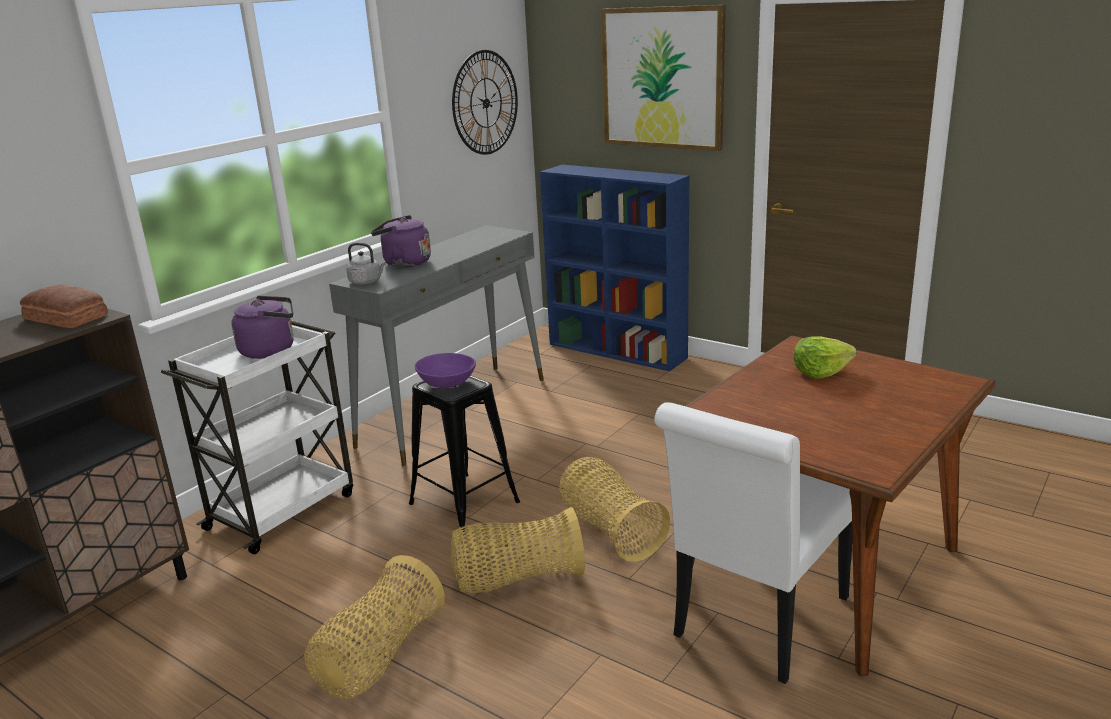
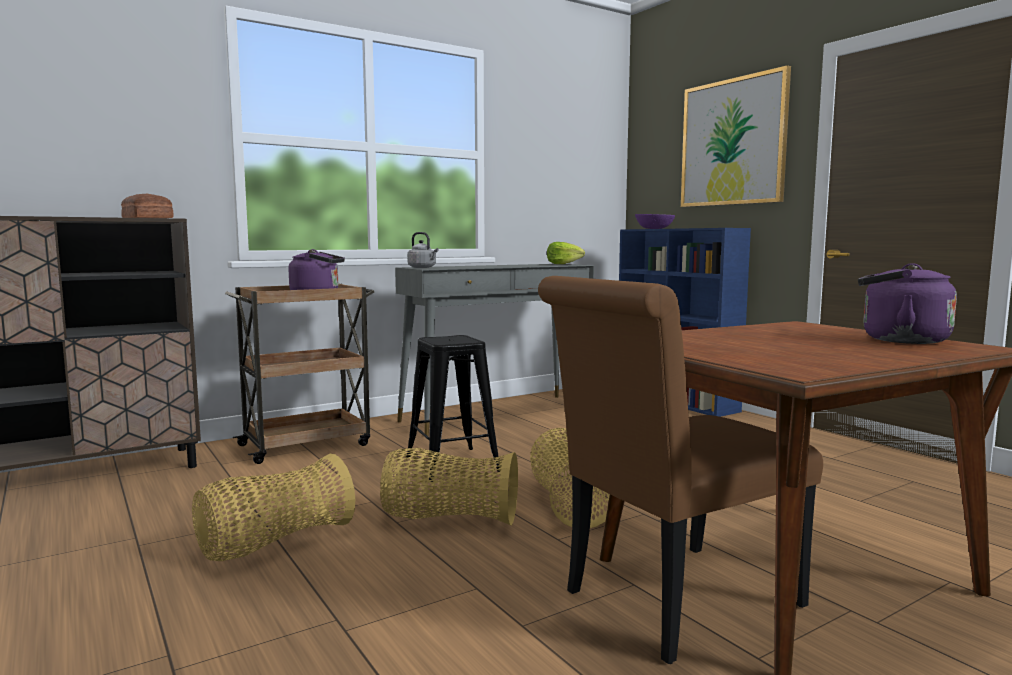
camera: 20 degrees right, 15 degrees down
(283, 510) = (307, 444): white cart -> brown cart
(404, 263) = (466, 266): purple kettle -> purple kettle (898, 340)
(446, 384) = (447, 339): purple bowl -> purple bowl (653, 228)
(485, 103) = (580, 169): wall clock -> none
(755, 624) = (671, 603): white chair -> brown chair
(820, 372) = (802, 333): lettuce -> lettuce (563, 264)

